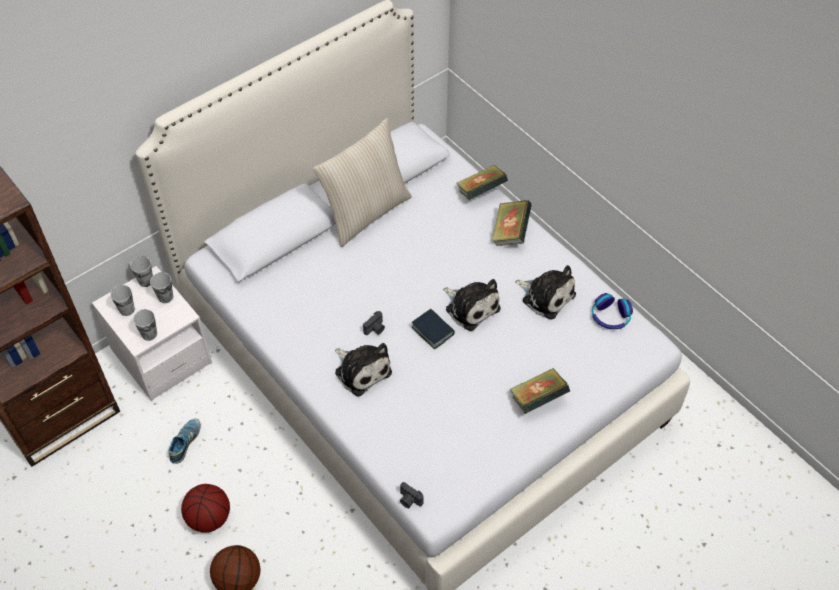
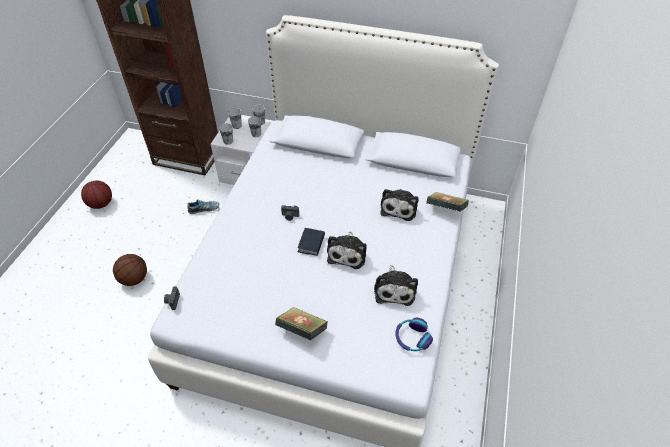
camera: 55 degrees right, 5 degrees down
(208, 518) = (165, 244): basketball -> basketball (101, 204)
(361, 370) = (254, 226): plush toy -> plush toy (399, 207)
(365, 212) = (373, 167): beige pillow -> none
(510, 233) = (428, 242): book -> none

